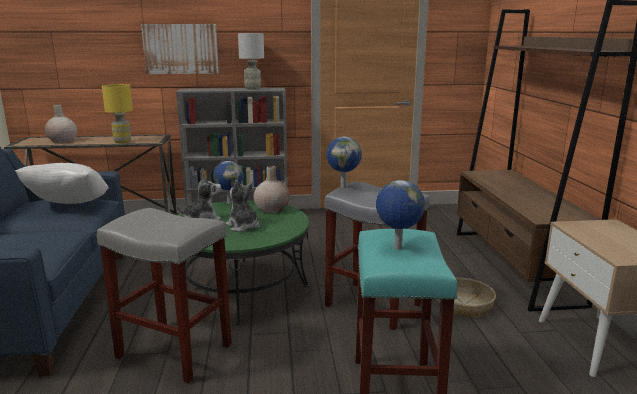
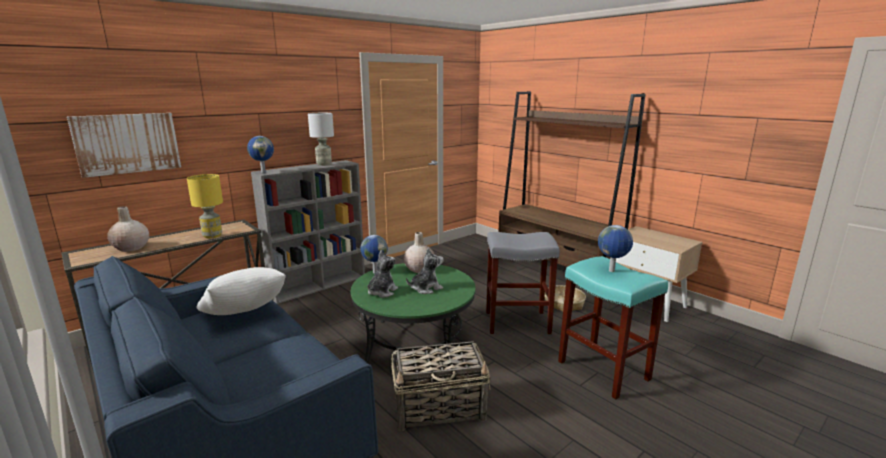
camera: 35 degrees left, 0 degrees up
(176, 351) = (440, 408): grey stool -> basket
(181, 49) = (247, 131): picture -> picture (127, 143)
(243, 227) = (425, 288): plush toy -> plush toy turned 135 degrees clockwise
(343, 187) = (497, 238): globe -> globe (263, 172)

